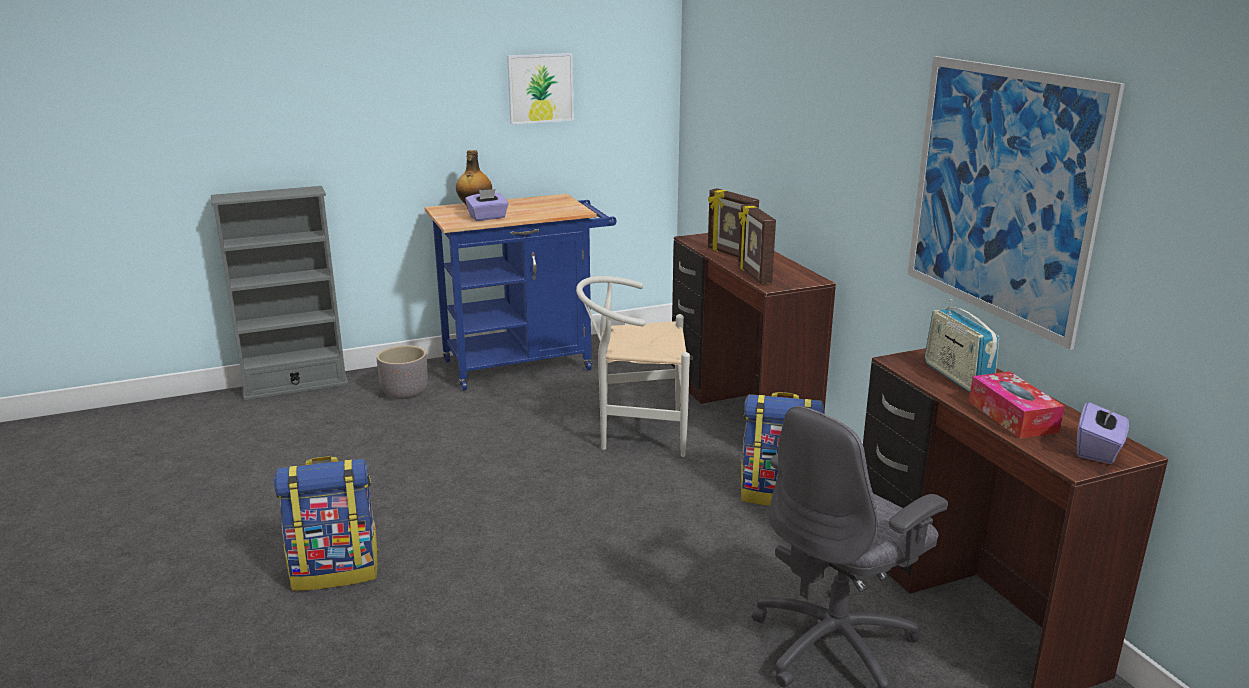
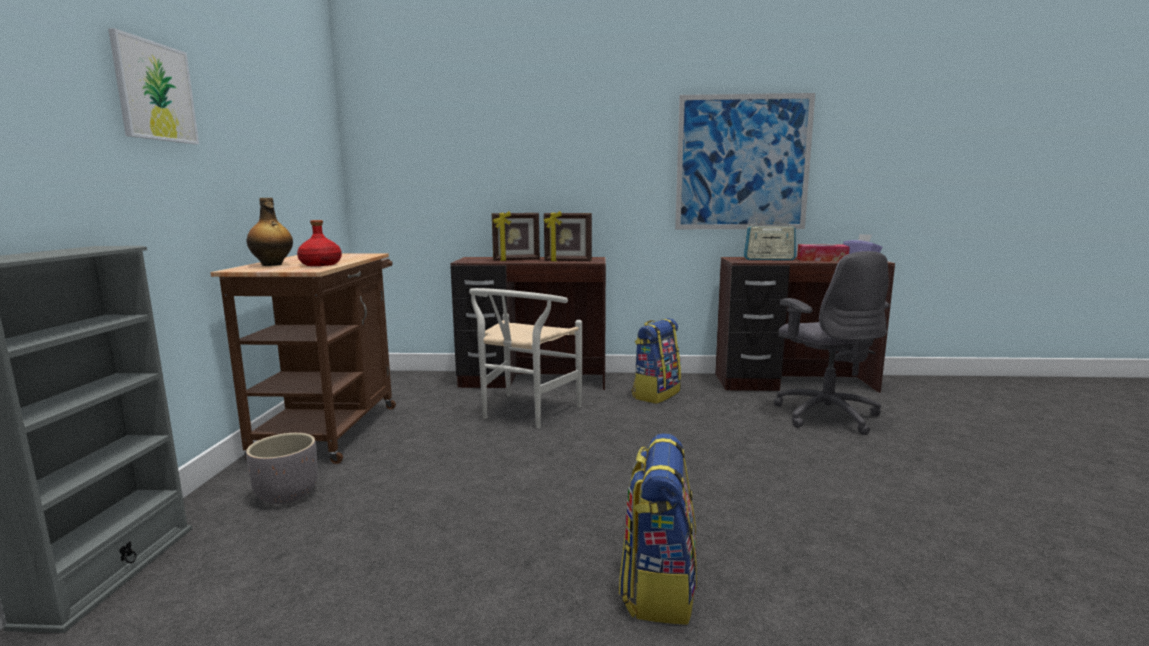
camera: 65 degrees left, 10 degrees down
(488, 217) = (320, 264): purple tissue box -> red bottle
(526, 363) = (332, 428): blue cart -> brown cart
(540, 88) = (273, 144): picture -> picture (155, 91)

